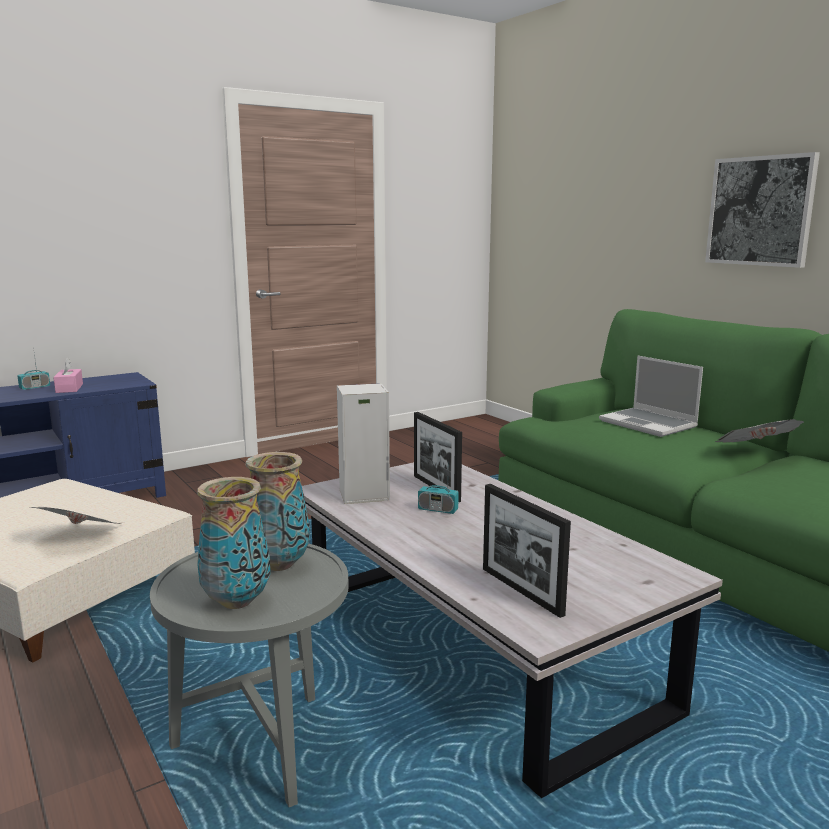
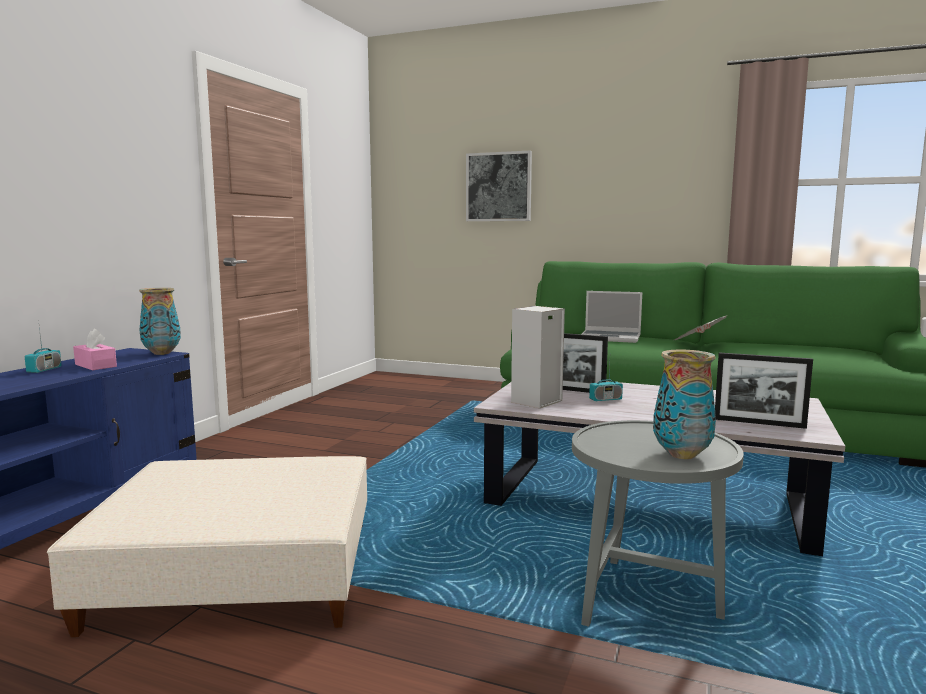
camera: 35 degrees left, 5 degrees down
(82, 537) = (311, 492): newspaper -> none
(279, 565) = (644, 434): vase -> vase (162, 353)
(760, 211) = (629, 189): picture -> picture (498, 187)

